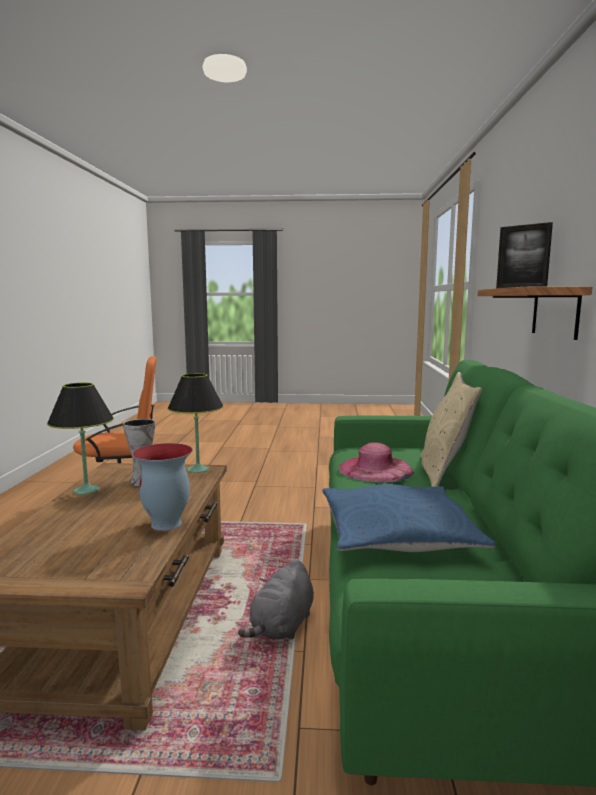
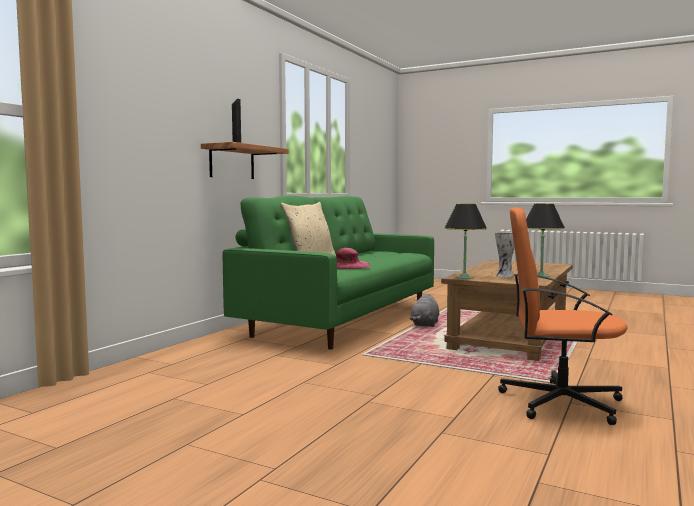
camera: 155 degrees left, 5 degrees down
(166, 524) = (484, 266): vase -> none
(282, 626) = (425, 325): grey plush toy -> grey plush toy turned 150 degrees clockwise
(397, 534) = (384, 257): blue pillow -> none

